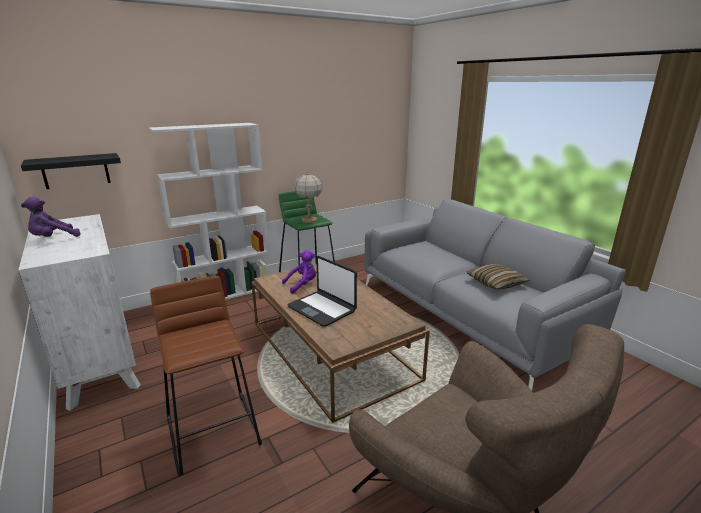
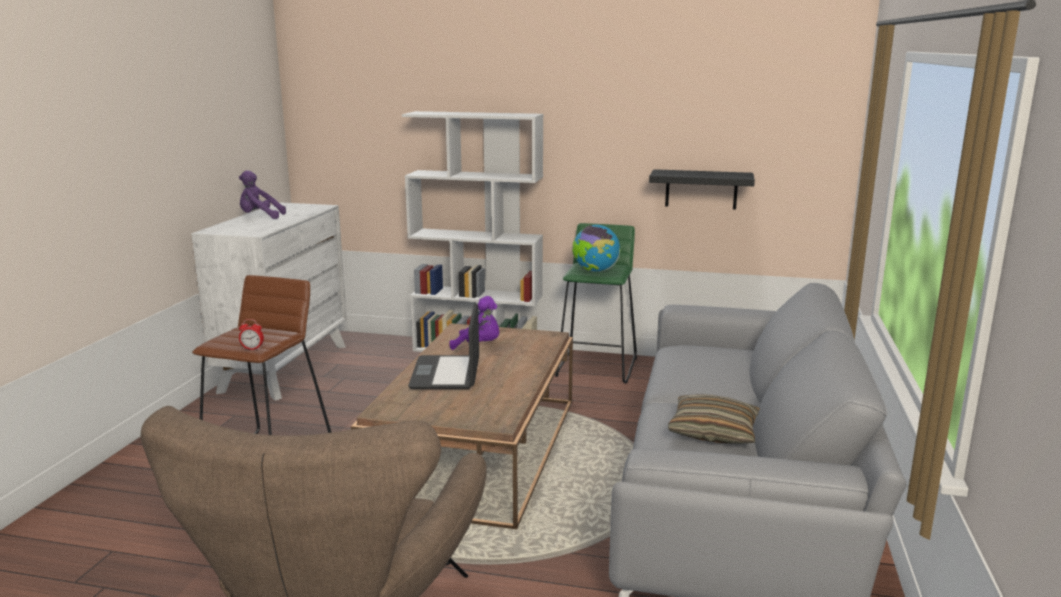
camera: 45 degrees right, 5 degrees down
(76, 171) = (340, 154): black shelf -> black shelf (701, 189)
(225, 345) = (252, 349): none -> alarm clock
(309, 220) = (595, 271): table lamp -> globe

